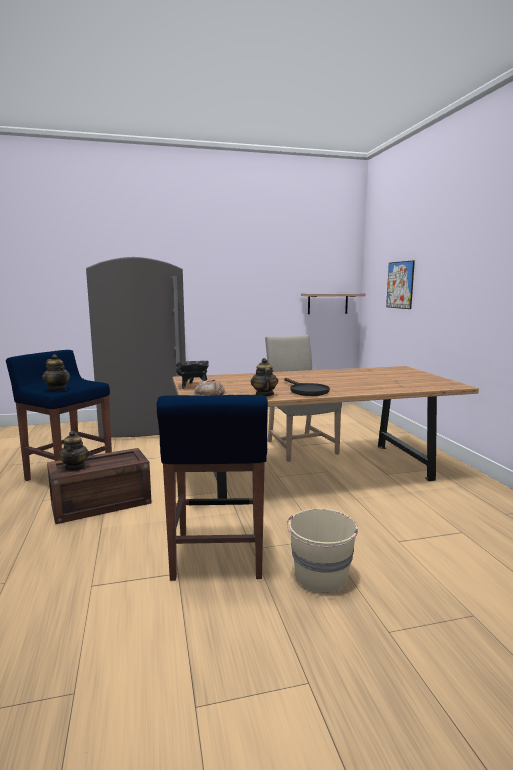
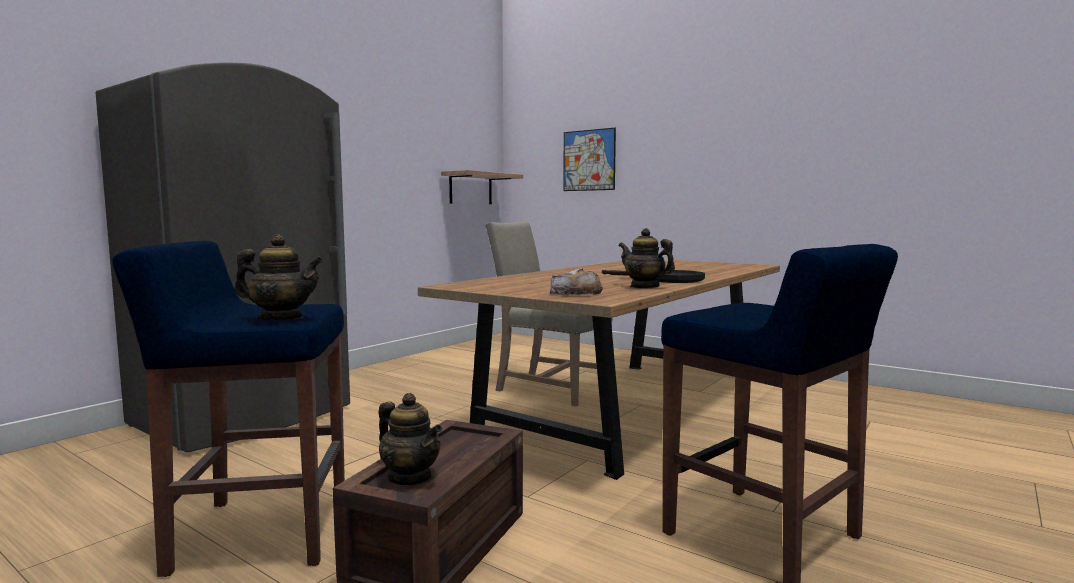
camera: 40 degrees left, 5 degrees down
(193, 386) = (511, 290): black cooking pot -> none
(321, 577) = (891, 507): beige bucket -> none

